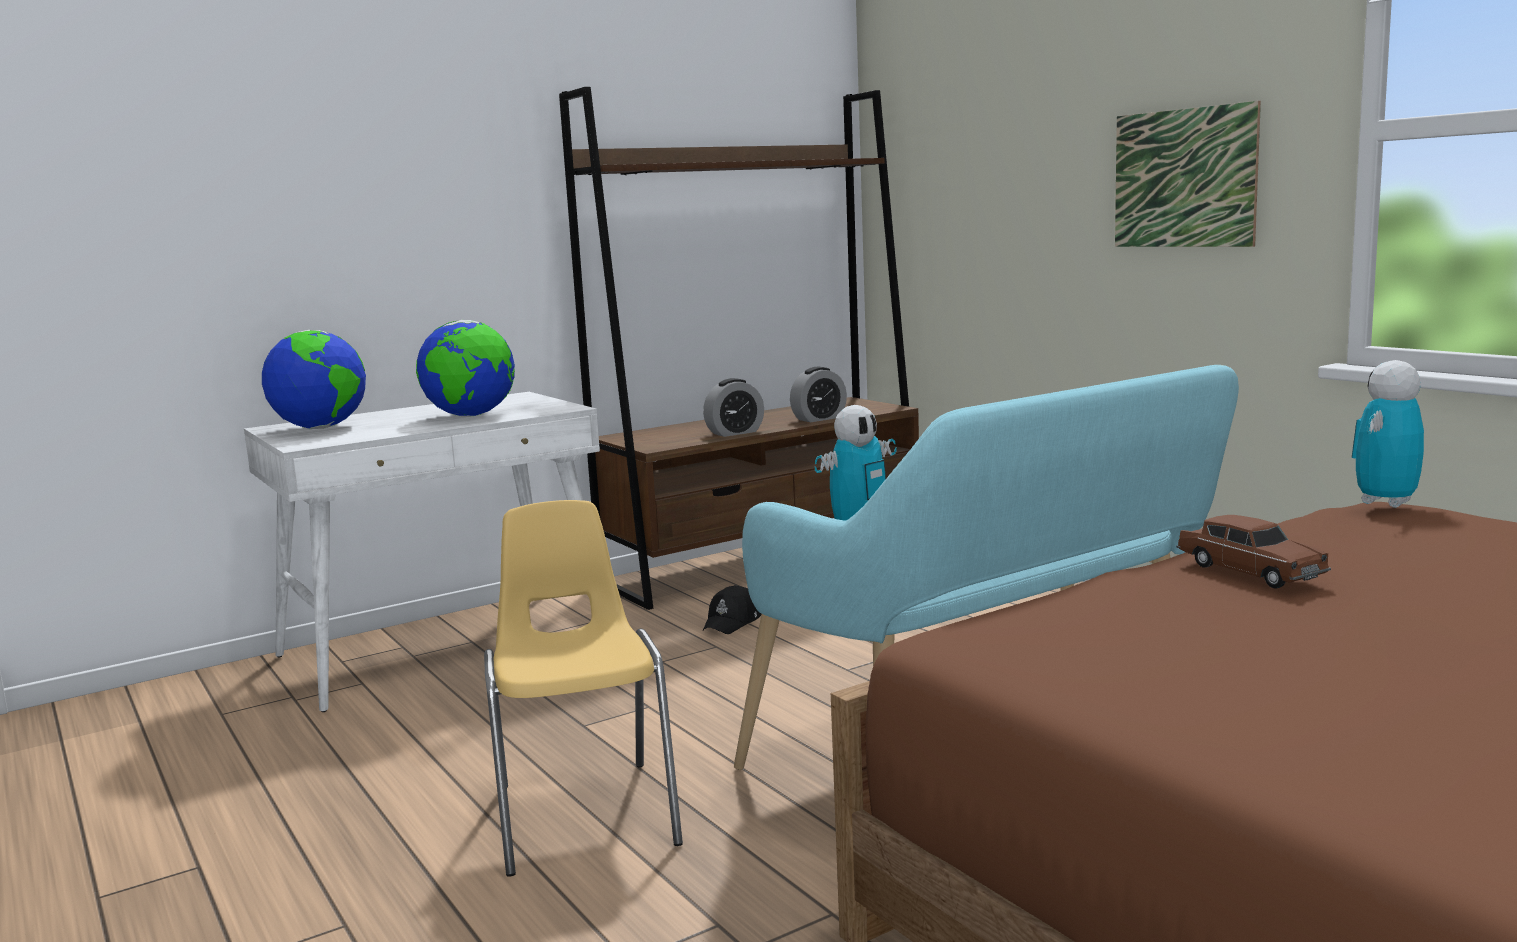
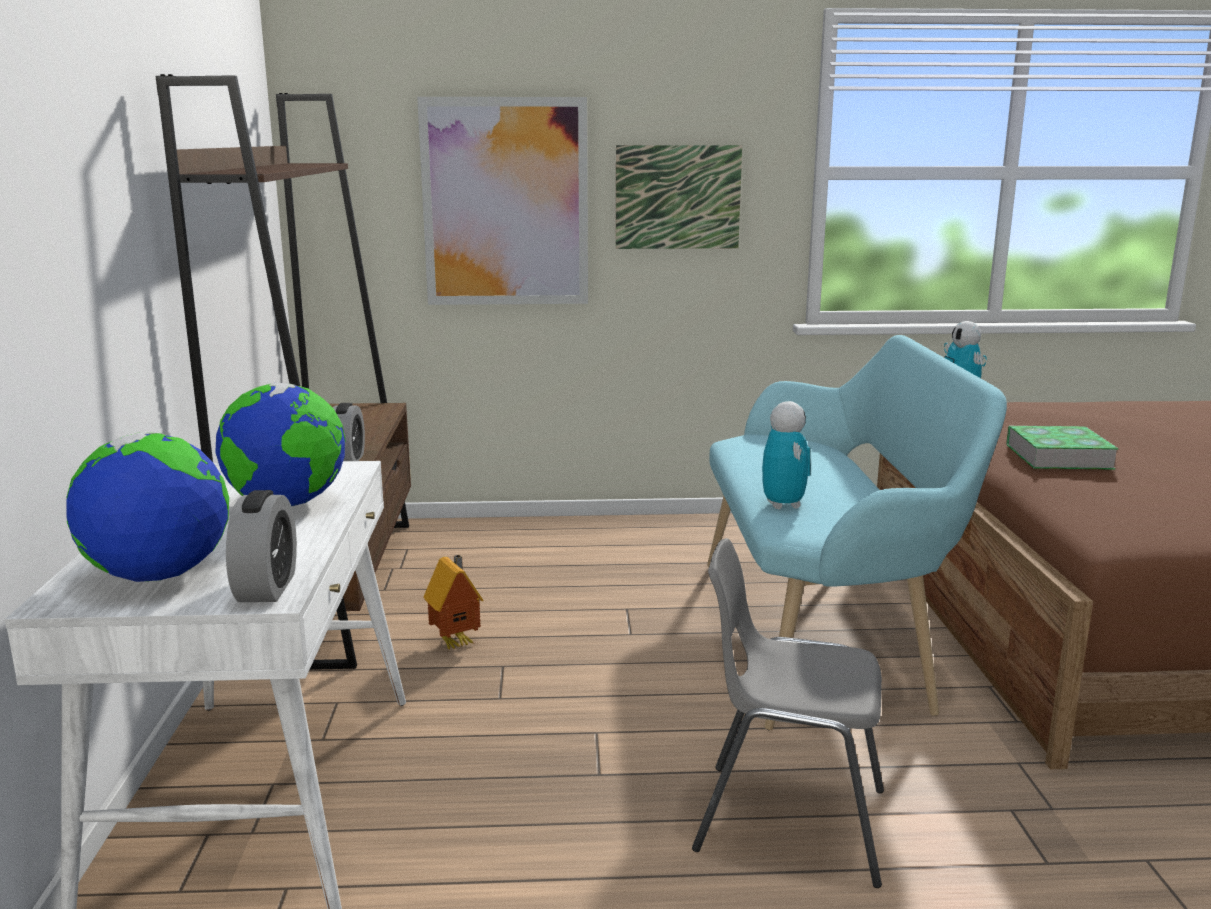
camera: 60 degrees left, 5 degrees up
(584, 814) = (788, 820): yellow chair -> grey chair
(733, 622) = (457, 642): black cap -> toy house
(819, 419) = (366, 429): alarm clock -> alarm clock (267, 587)
(1018, 193) = (505, 203): none -> picture
(1249, 572) = (1058, 456): brown toy car -> book

